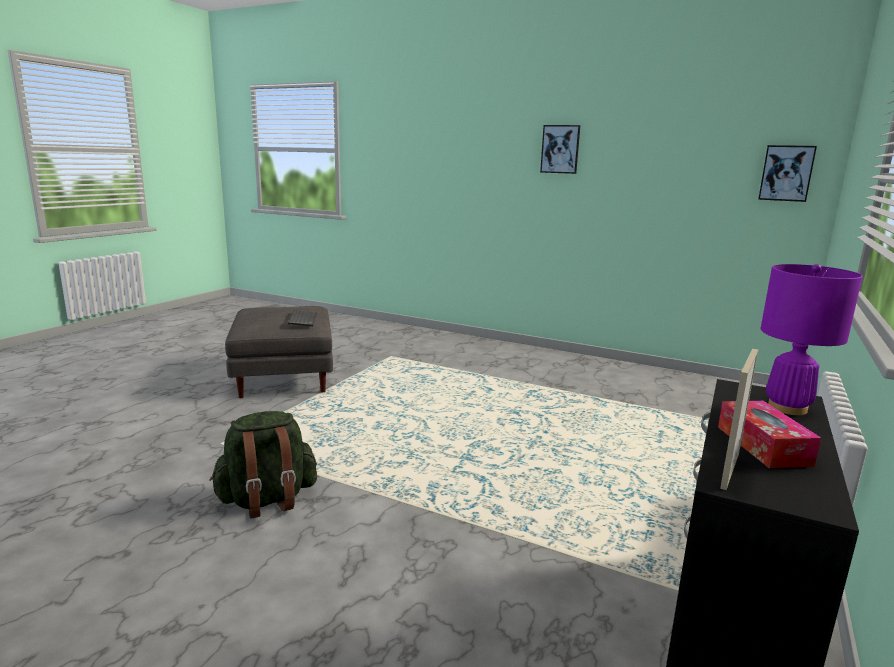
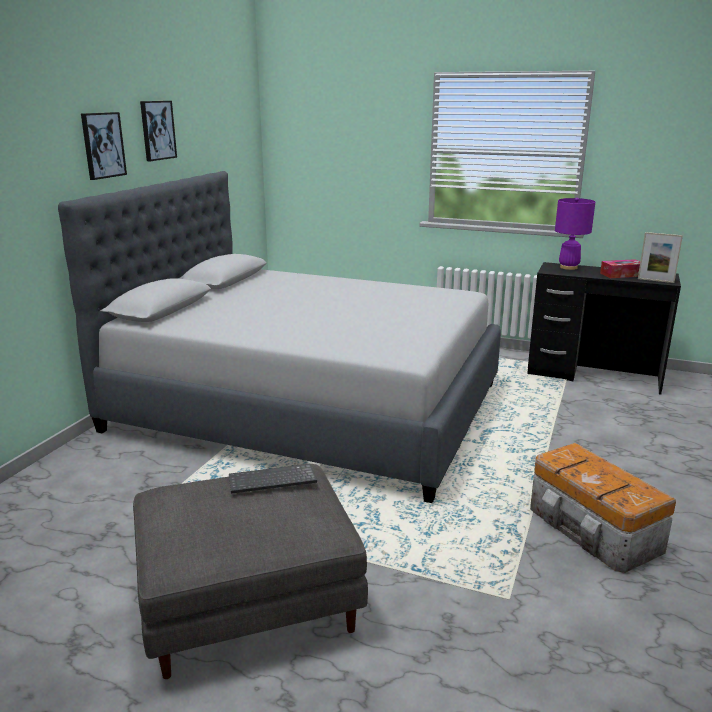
camera: 95 degrees left, 5 degrees up
(267, 500) = (593, 530): green backpack -> storage box
(540, 398) = (308, 406): none -> grey bed
(786, 173) = (243, 148): picture -> picture (157, 130)

